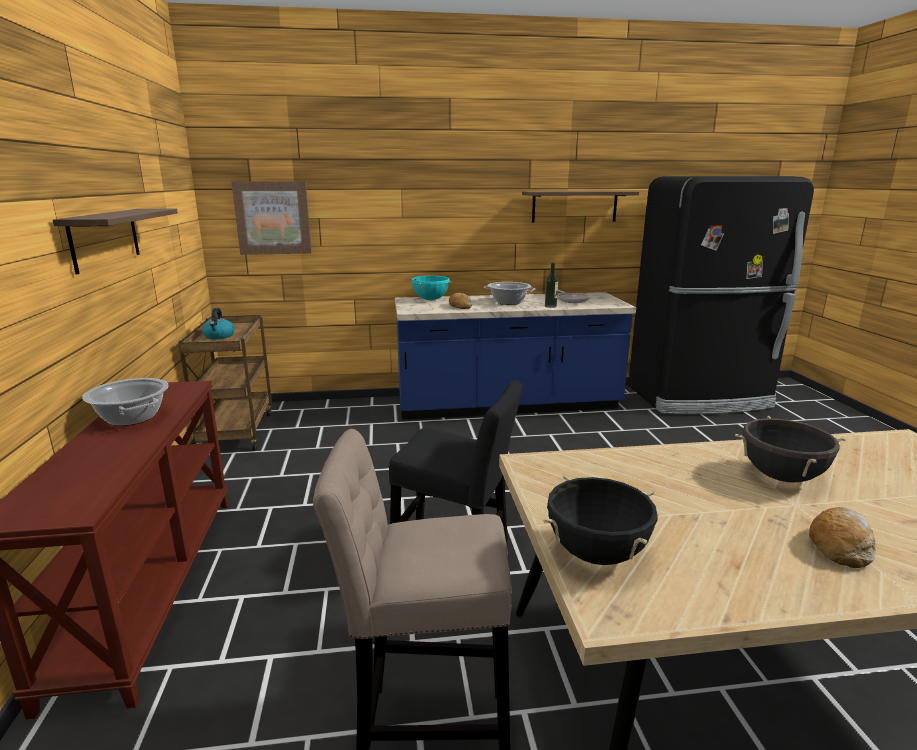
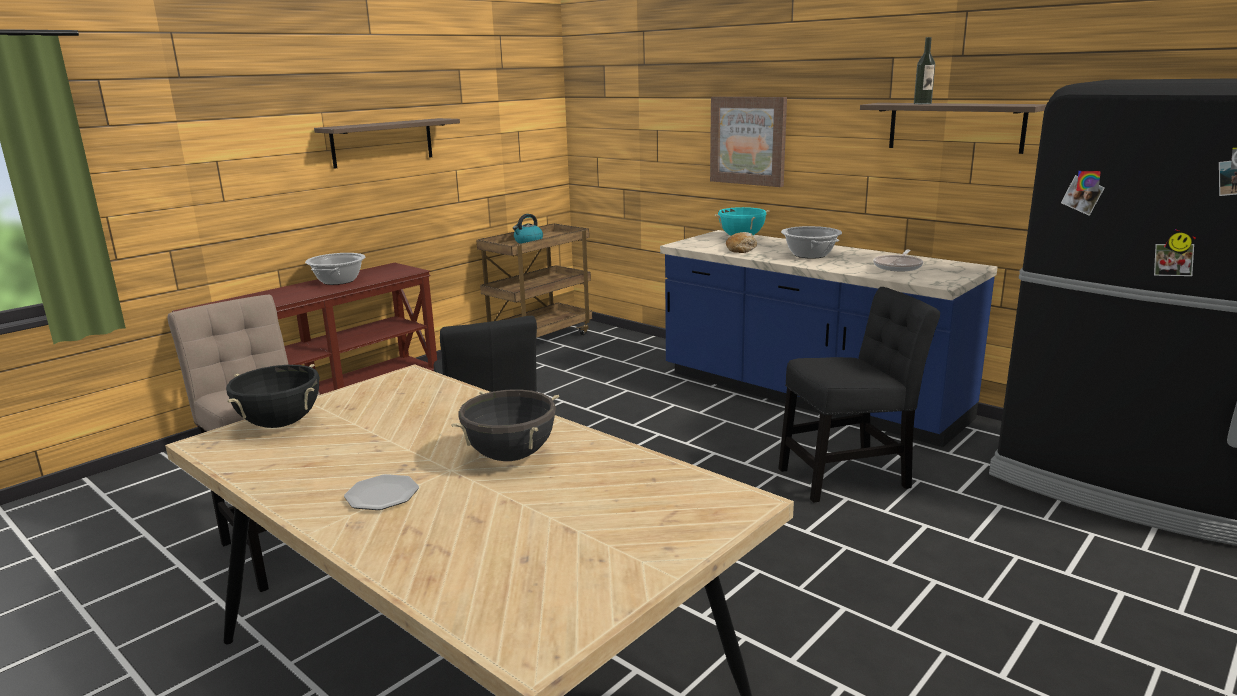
camera: 50 degrees right, 0 degrees up
(273, 218) = (618, 128): picture -> picture (748, 140)
(550, 306) = (840, 268): bottle -> bottle (922, 103)
(620, 441) = (849, 476): none -> black chair
(840, 545) = (383, 495): bread -> plate

